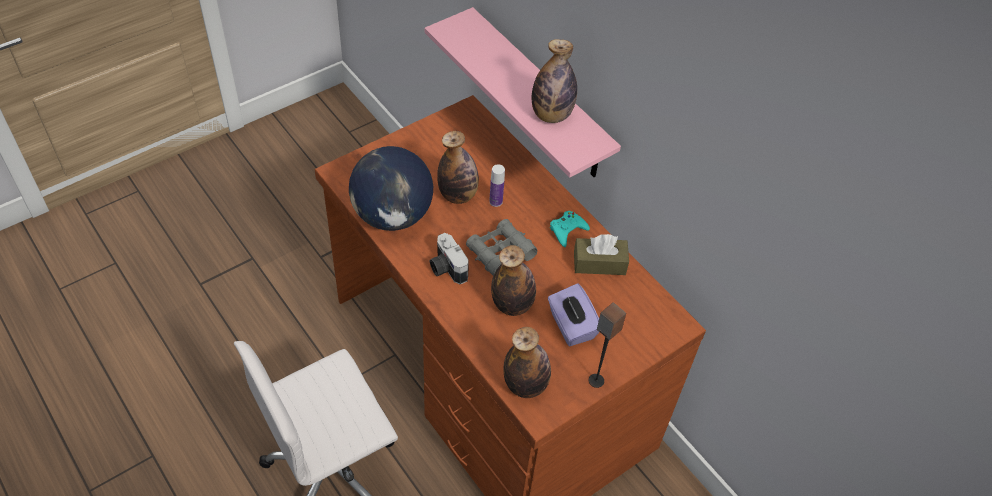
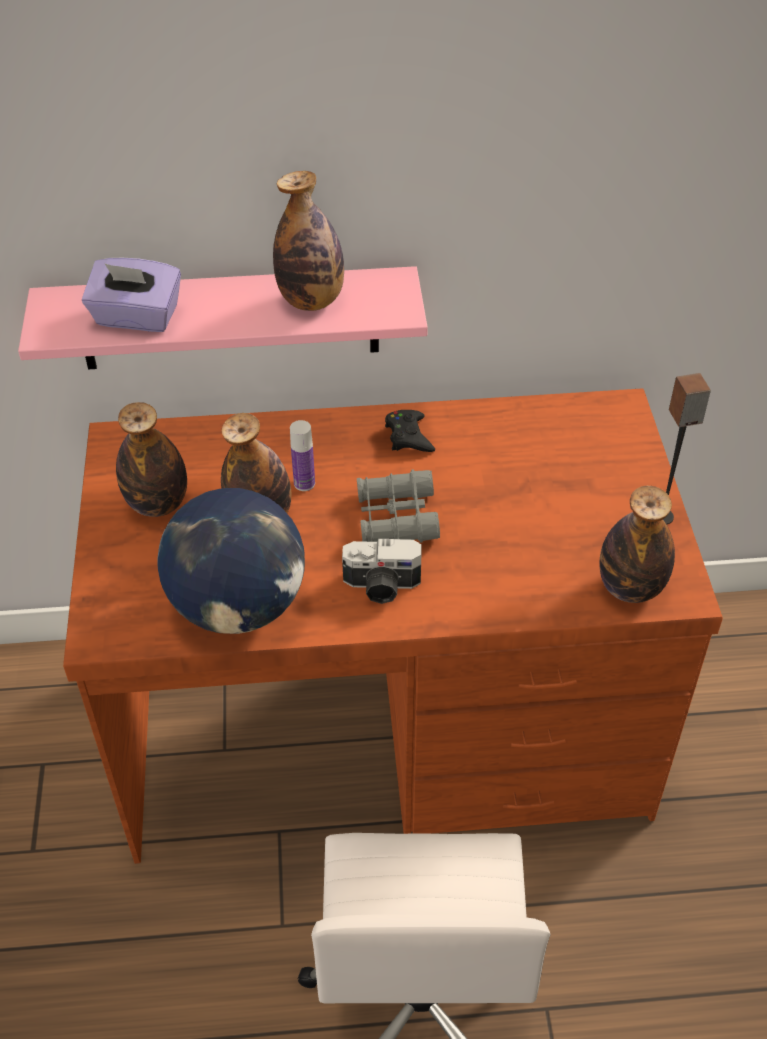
camera: 55 degrees left, 5 degrees down
(512, 305) = (492, 544): bottle -> bottle (158, 504)
(567, 230) = (408, 436): turquoise game controller -> black game controller
(571, 326) = (564, 502): purple tissue box -> purple tissue box (136, 318)
(599, 263) = (483, 431): brown tissue box -> none

